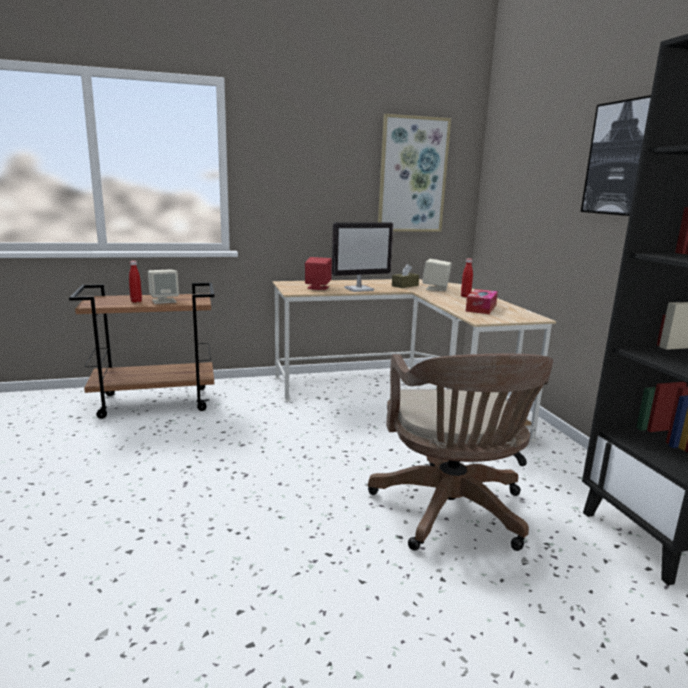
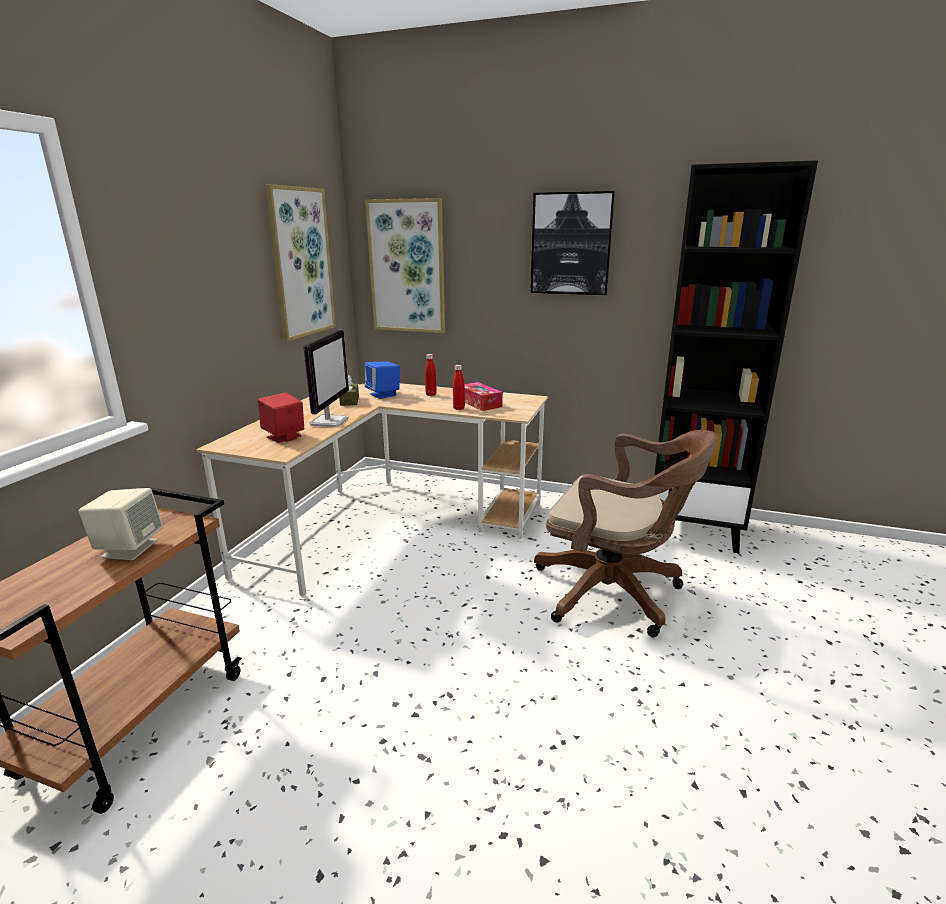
camera: 55 degrees left, 5 degrees up
(136, 301) = (83, 574): red bottle -> red bottle (459, 408)
(435, 288) = (383, 394): beige speaker -> blue speaker
(508, 185) = (407, 267): none -> picture

